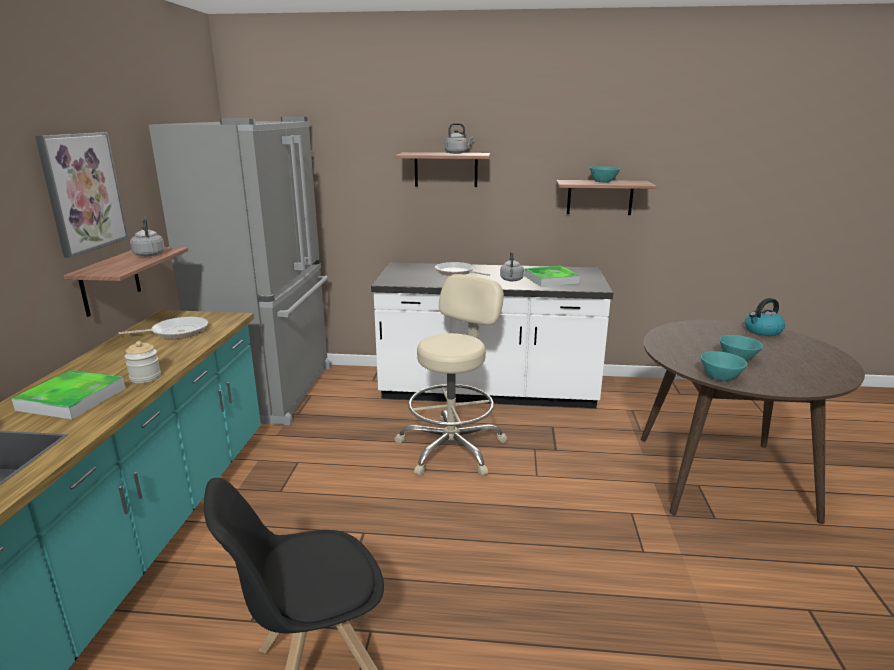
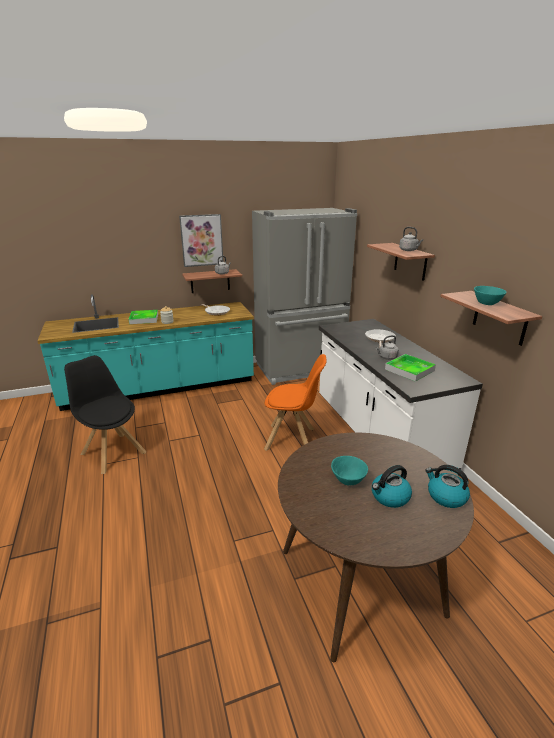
camera: 65 degrees right, 5 degrees up
(452, 447) = (293, 439): beige stool -> orange chair
(721, 378) = (296, 472): turquoise bowl -> none
(765, 349) = (389, 497): none -> kettle

